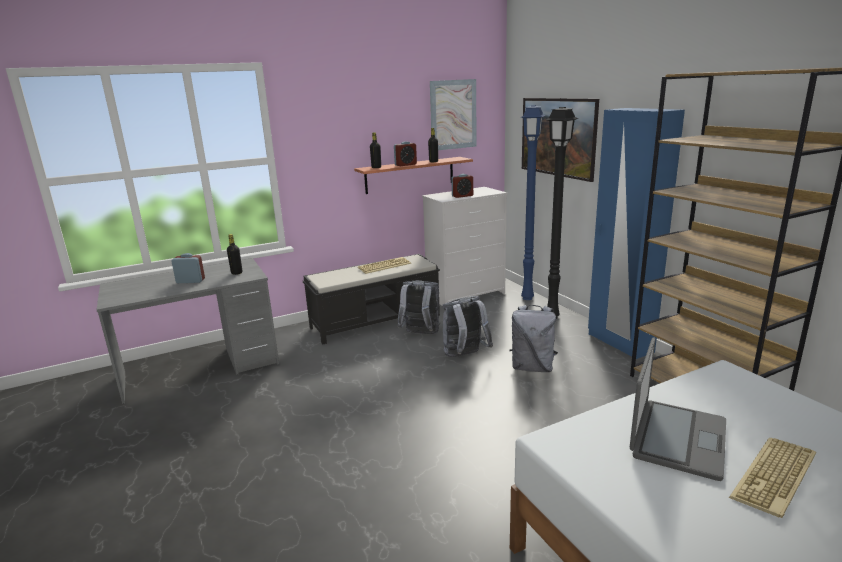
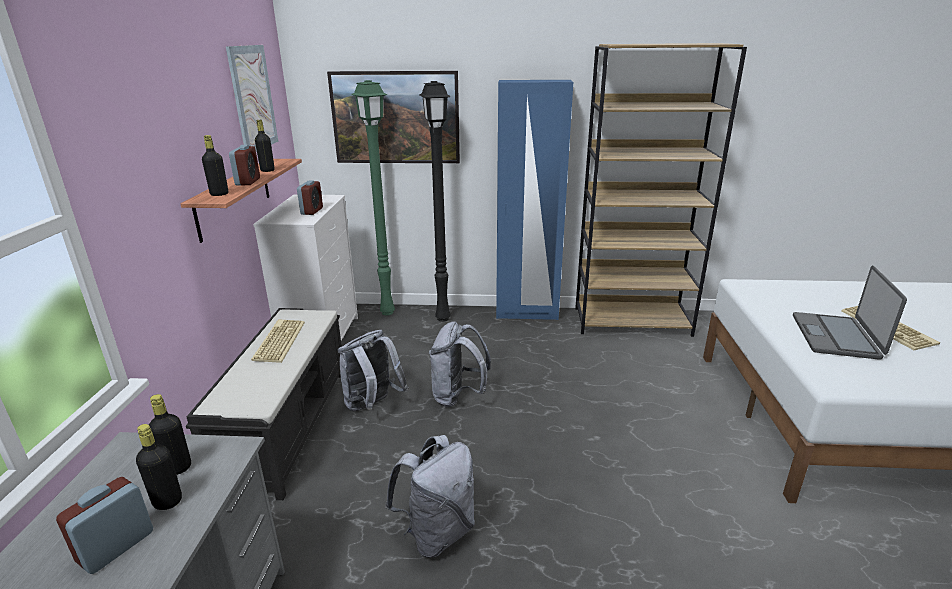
camera: 60 degrees left, 5 degrees up
(217, 278) = (167, 501): none -> black bottle
(528, 298) = (388, 312): blue floor lamp -> green floor lamp
(532, 367) = (523, 369): grey backpack -> grey backpack (437, 532)
(677, 439) = (836, 337): laptop -> laptop turned 135 degrees counterclockwise

